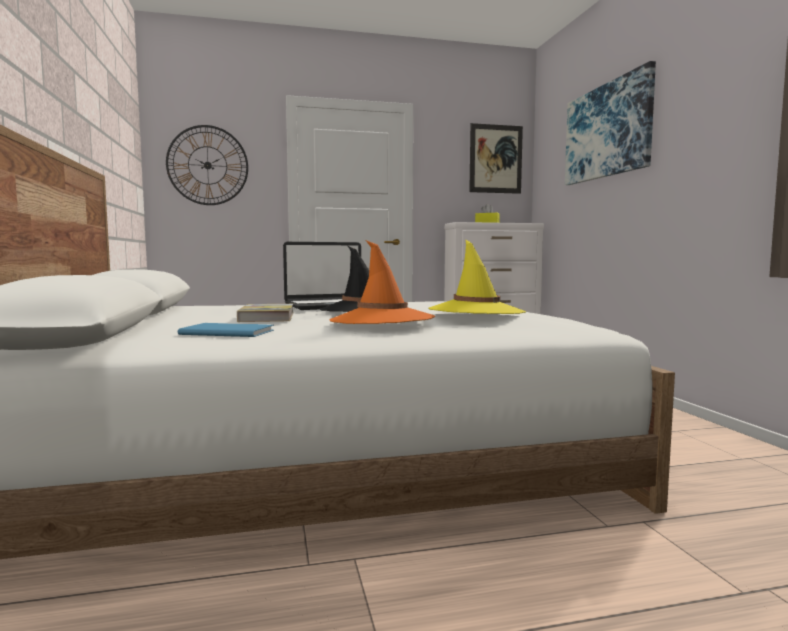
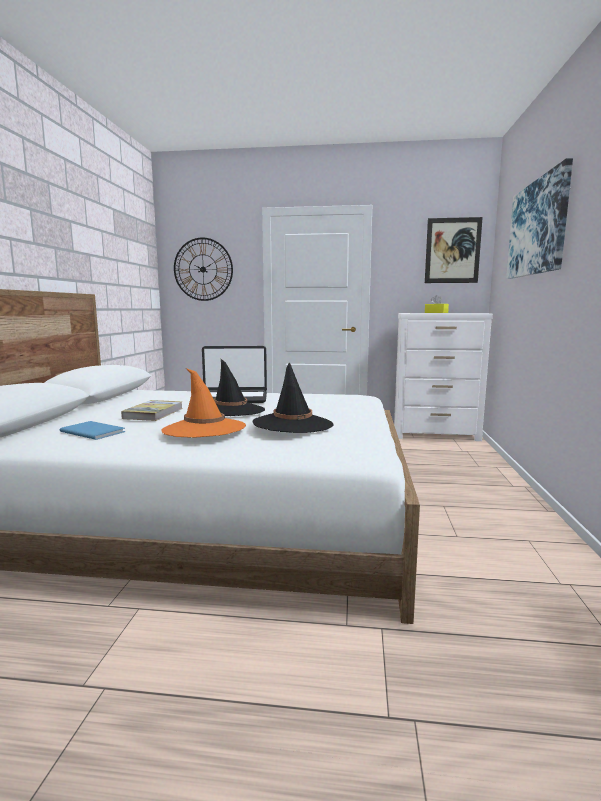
camera: 20 degrees right, 5 degrees up
(476, 312) = (293, 424): yellow hat -> black hat

